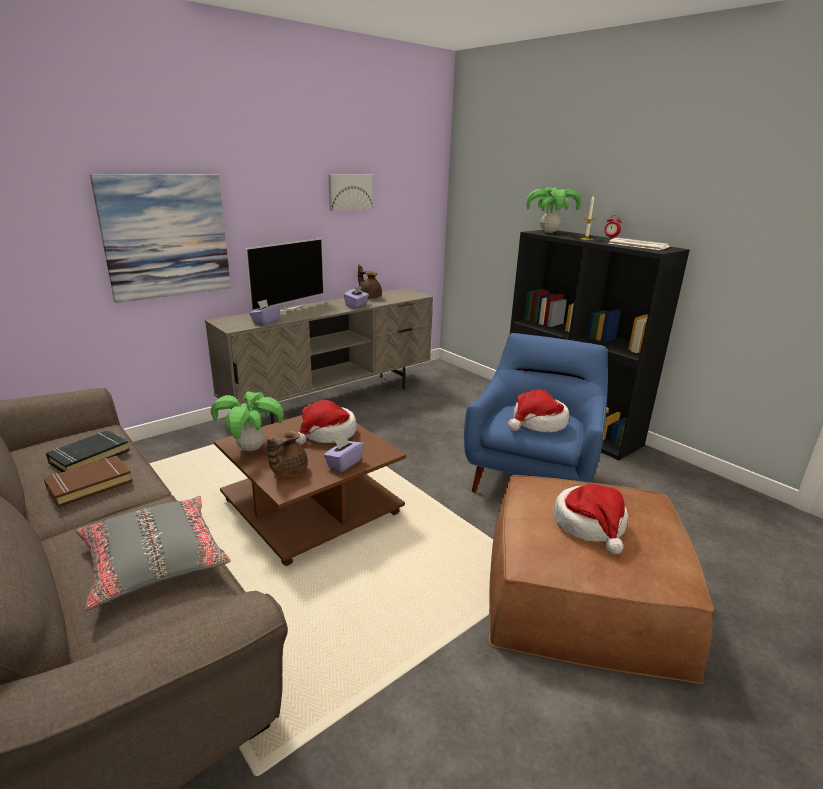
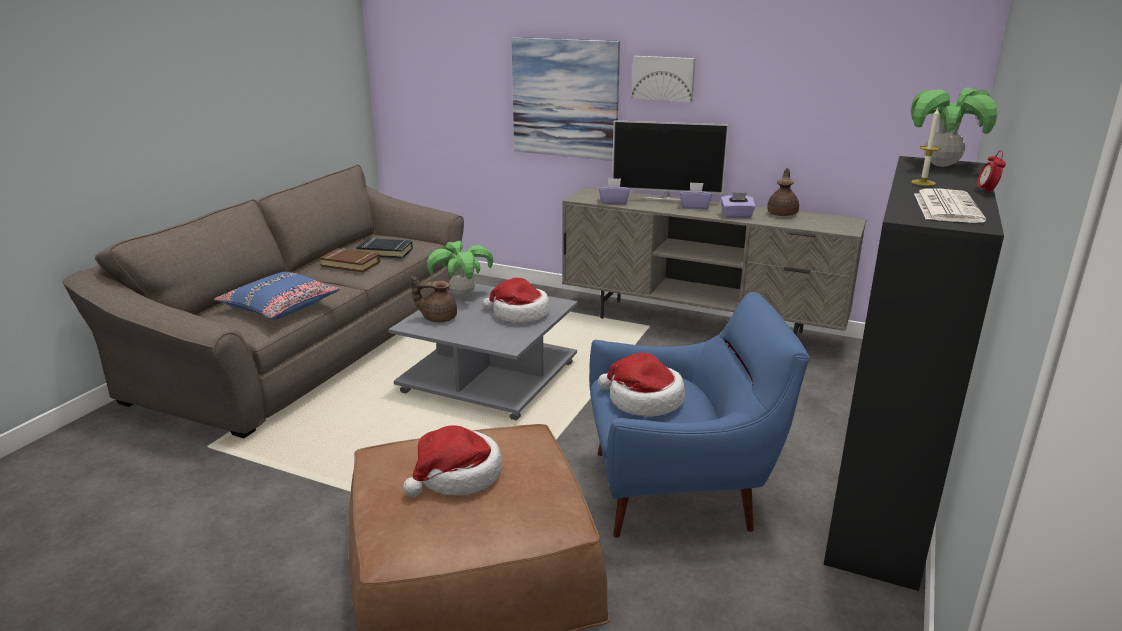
camera: 65 degrees right, 0 degrees up
(153, 561) = (280, 306): grey pillow -> blue pillow
(309, 507) = (488, 377): brown coffee table -> grey coffee table
(344, 463) = (471, 334): purple tissue box -> purple tissue box (694, 207)
(349, 192) = (788, 70): picture -> picture (663, 78)

